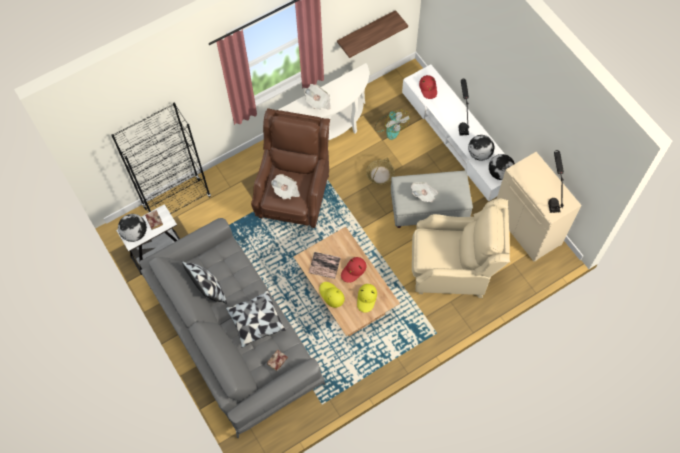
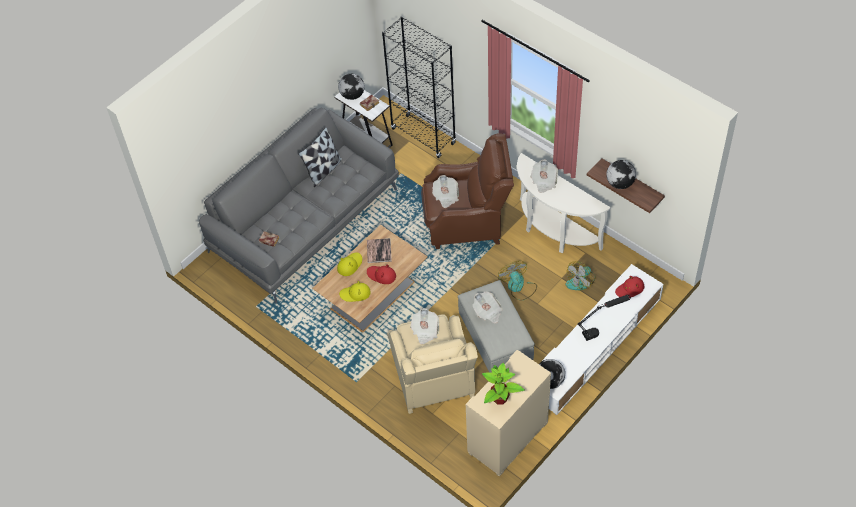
camera: 75 degrees right, 10 degrees down
(255, 322) = (302, 214): pillow -> none
(380, 175) = (518, 287): basket -> fan
(431, 249) = (425, 331): none -> newspaper
(479, 154) = (566, 356): globe -> globe (620, 183)
(552, 196) = (500, 399): black table lamp -> potted plant

